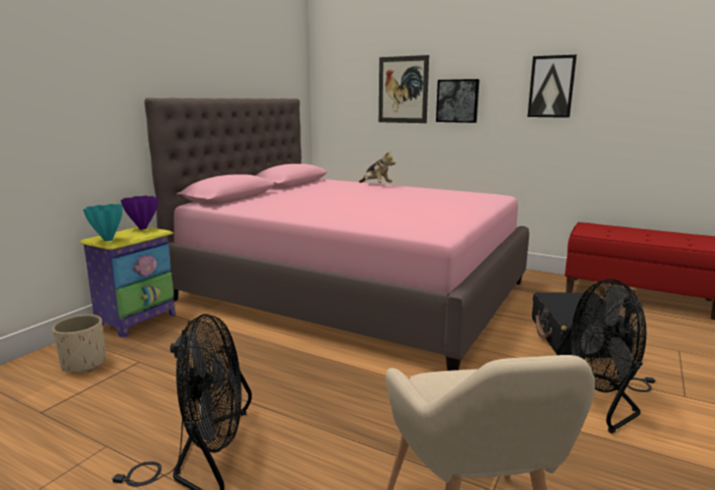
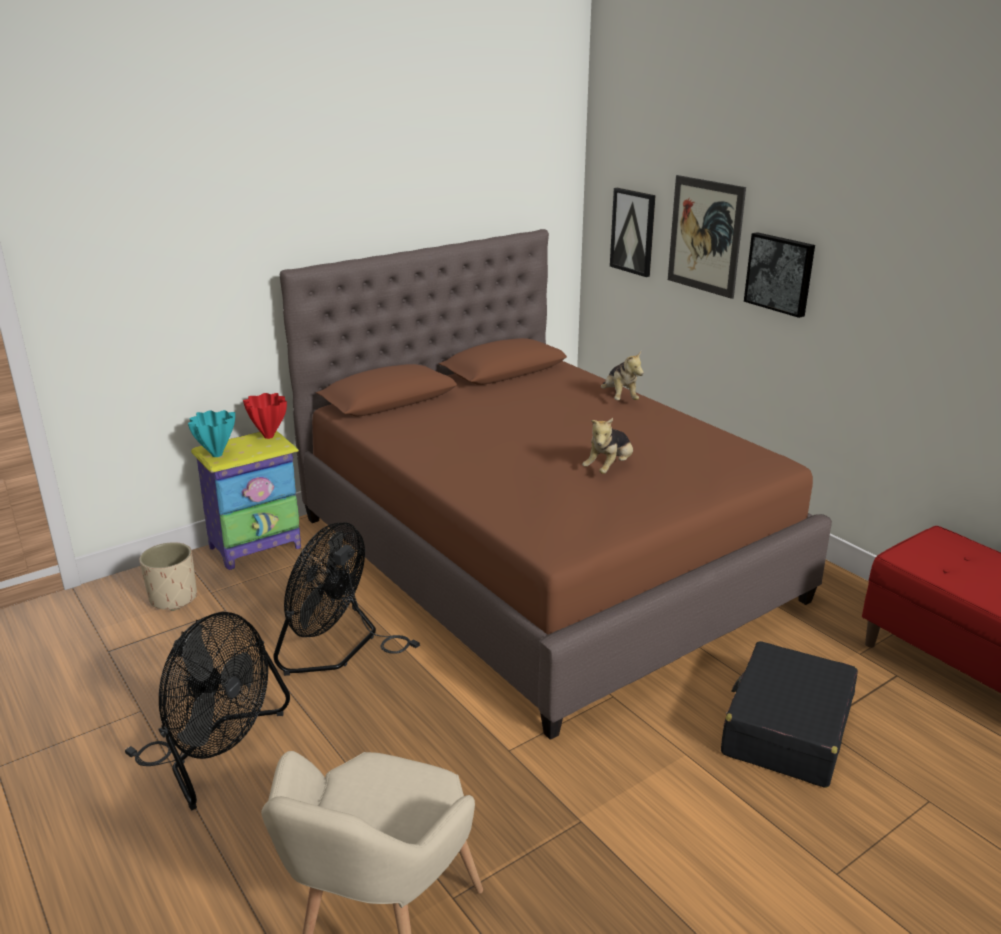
camera: 25 degrees right, 10 degrees up
(143, 228) = (269, 436): purple vase -> red vase
(352, 291) = (541, 557): pink bed -> brown bed
(413, 205) = (609, 468): none -> plush toy
(551, 86) = (923, 284): picture -> picture (633, 231)
(605, 395) = (721, 831): black fan -> black fan (345, 644)

